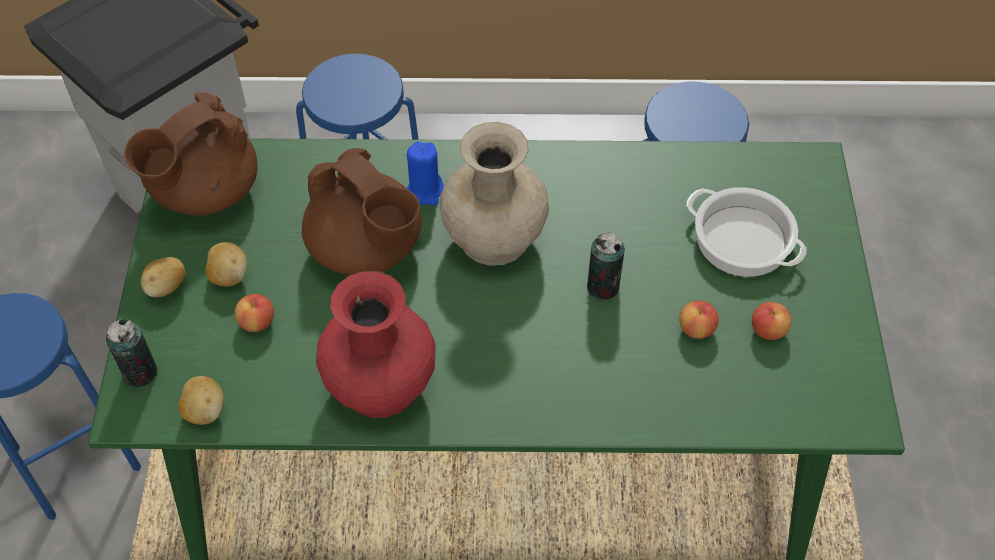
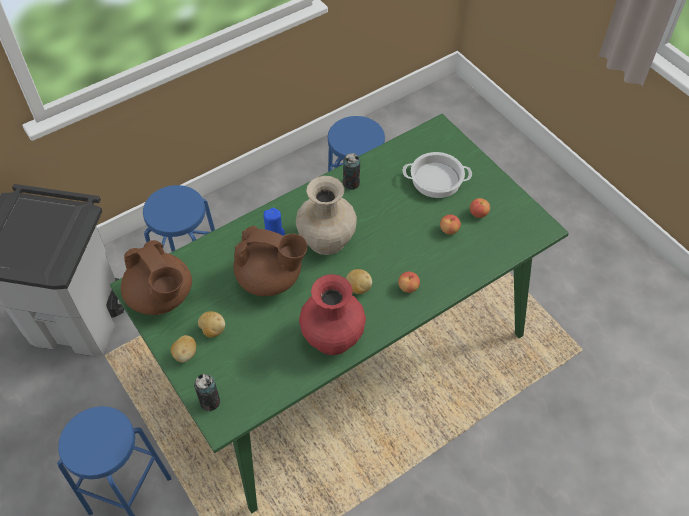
camera: 35 degrees left, 0 degrees up
(204, 192) = (161, 297): brown teapot -> brown teapot turned 45 degrees counterclockwise
(204, 411) = (259, 399): potato -> potato (358, 287)
(257, 322) = (247, 343): apple -> apple (408, 287)
(603, 287) = (394, 234): can -> can (351, 183)

